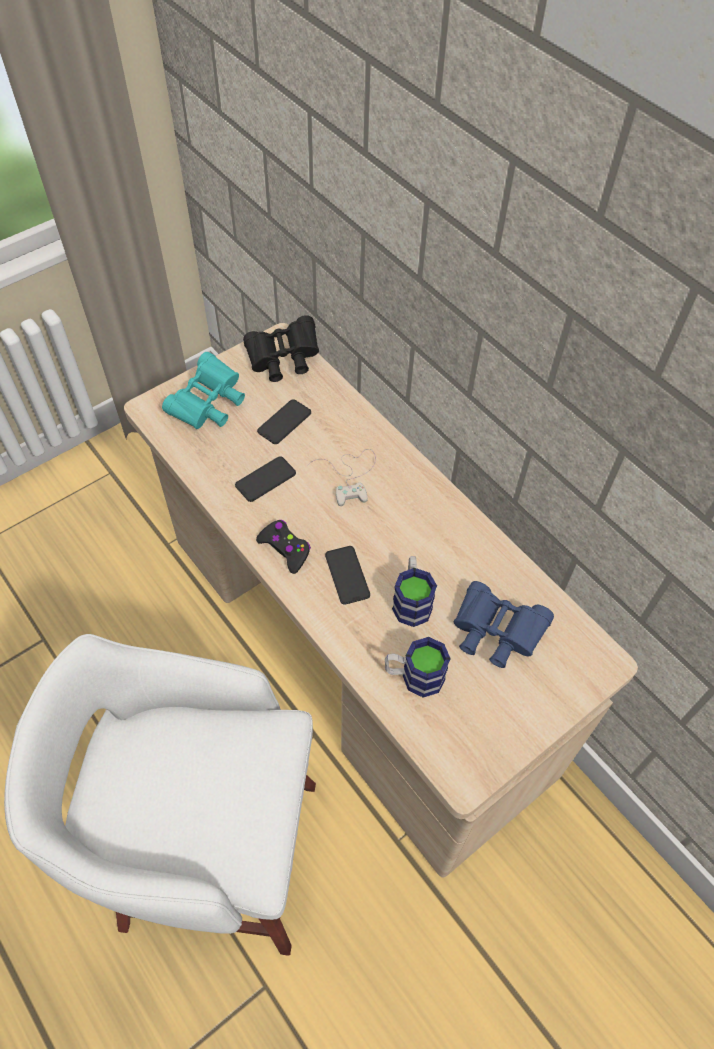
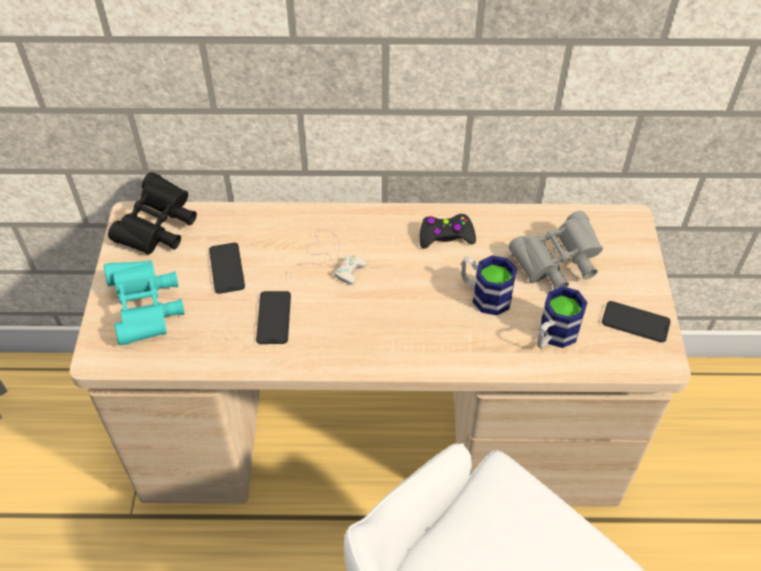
camera: 50 degrees left, 5 degrees down
(285, 549) = (359, 347): black game controller -> black game controller (445, 236)
(347, 575) = (424, 321): phone -> phone (635, 322)
(494, 633) = (556, 264): blue binoculars -> grey binoculars

